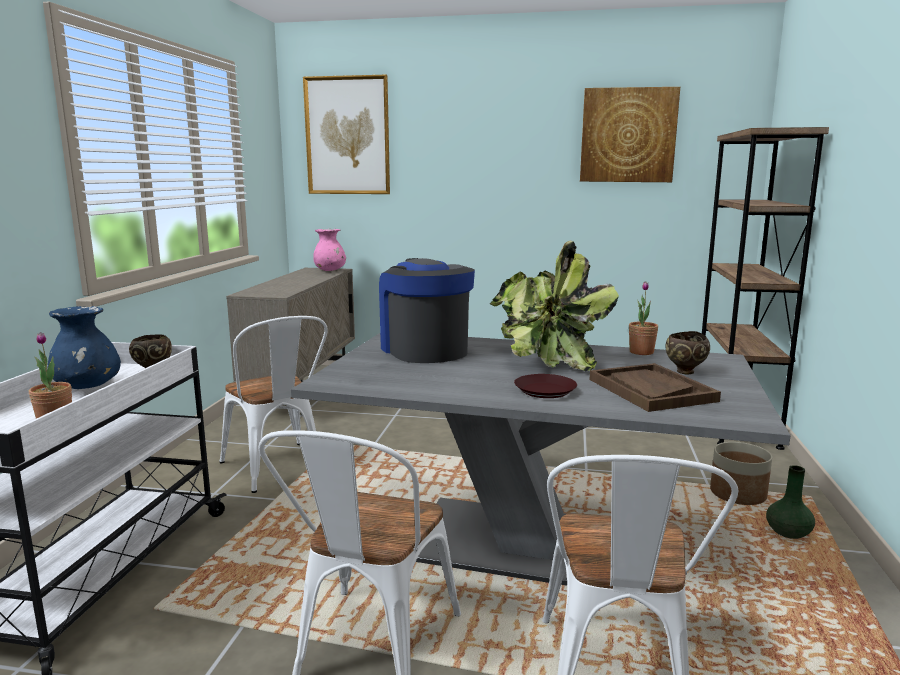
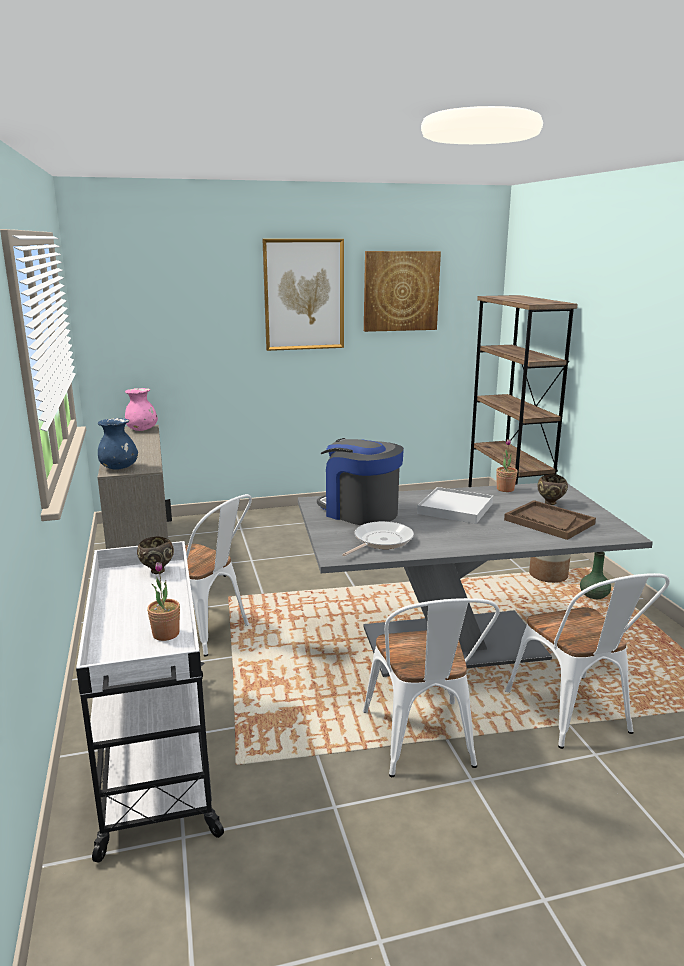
camera: 25 degrees left, 5 degrees up
(88, 387) = (127, 597): blue vase -> blue vase (119, 468)
(347, 136) = (143, 294): picture -> picture (304, 295)
(398, 377) = (380, 541): none -> frying pan
(542, 361) = (455, 509): potted plant -> white tray
(545, 391) = (490, 535): brown plate -> none

